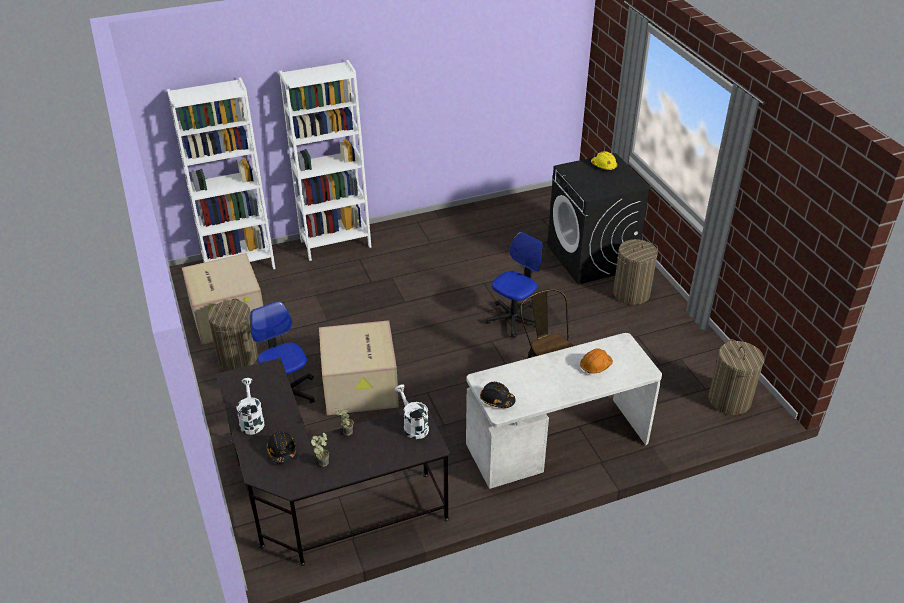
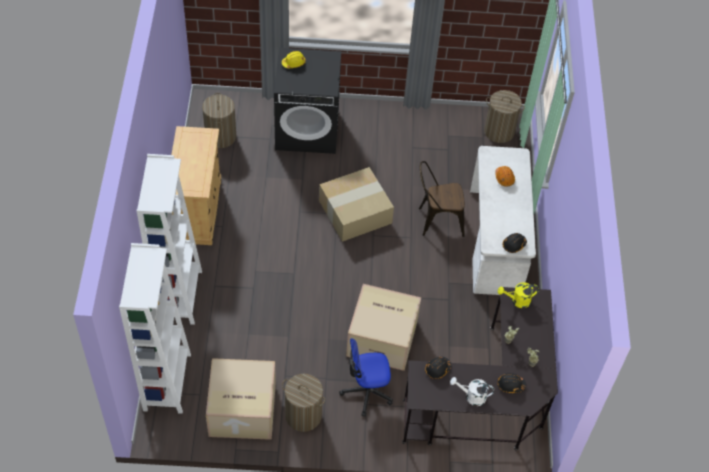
camera: 70 degrees left, 15 degrees up
(278, 383) = (437, 369): none -> black hard hat
(413, 426) = (517, 301): white watering can -> yellow watering can
(438, 224) = (197, 210): none -> beige cabinet
(514, 319) = (355, 211): office chair -> cardboard box
(631, 293) = (364, 127): laundry basket -> laundry basket (220, 136)

